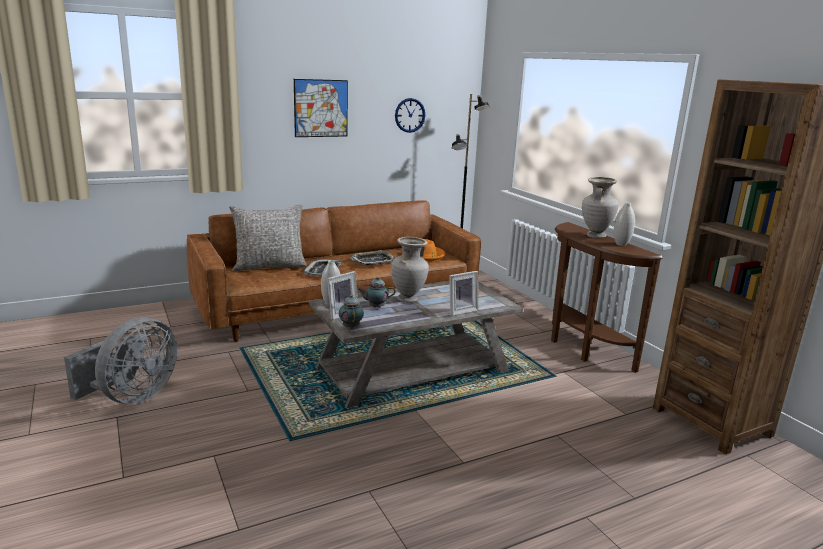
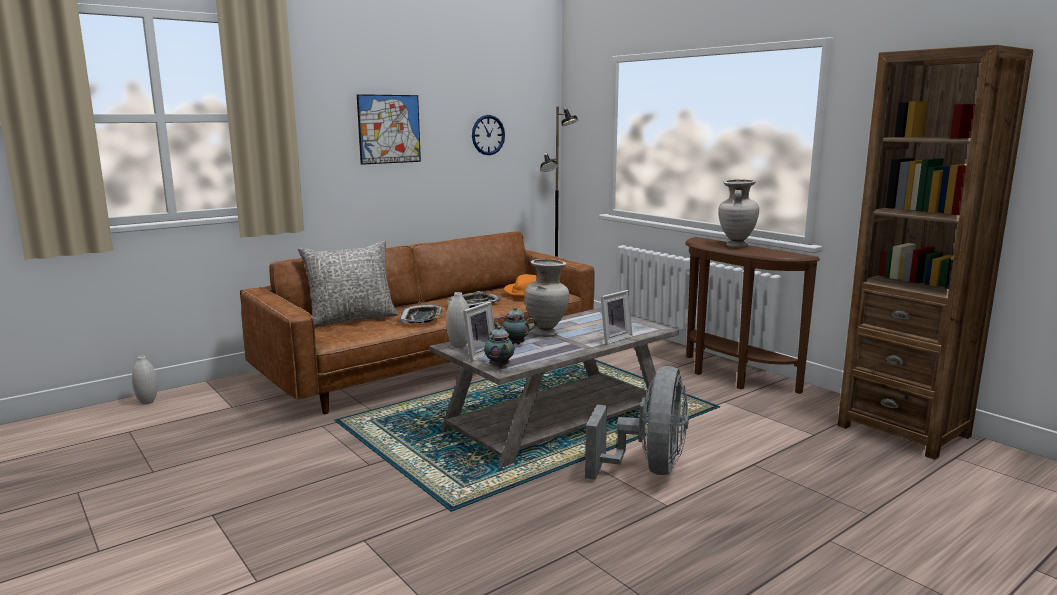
camera: 10 degrees left, 5 degrees down
(132, 397) = (221, 490): grey fan -> grey fan (647, 469)
(621, 244) = (769, 251): white vase -> white vase (147, 402)

